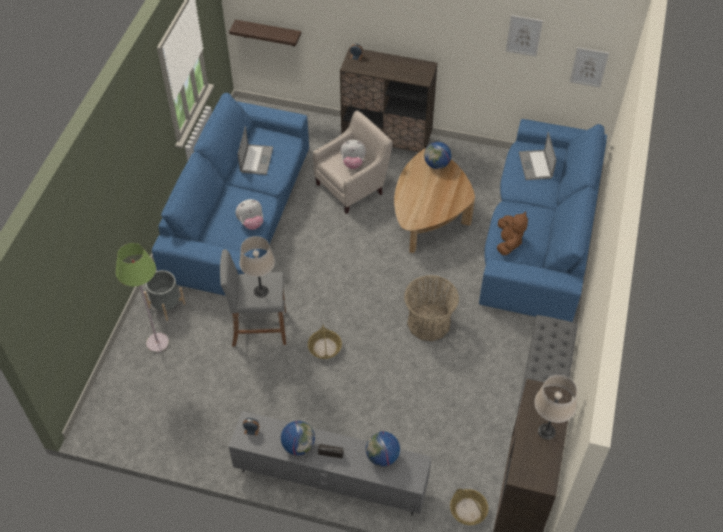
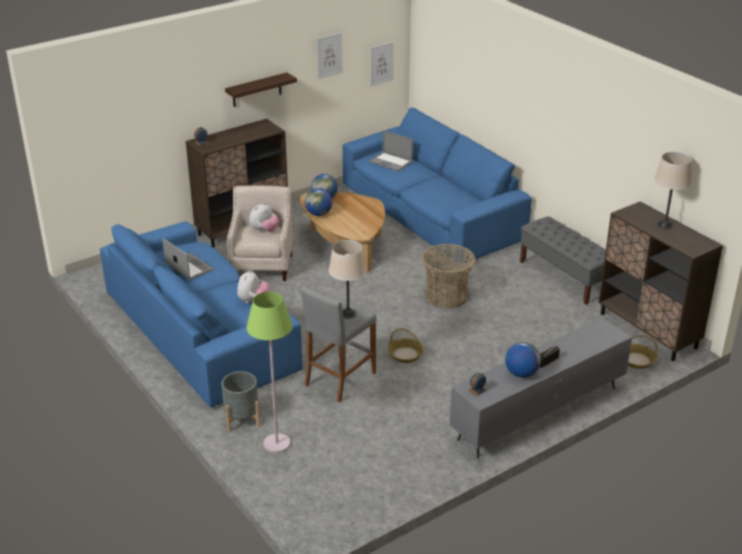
camera: 50 degrees left, 20 degrees down
(268, 33) = (99, 167): shelf -> shelf (257, 90)
(382, 456) = (577, 339): globe -> globe (319, 214)
(508, 242) = (445, 203): brown plush toy -> none

